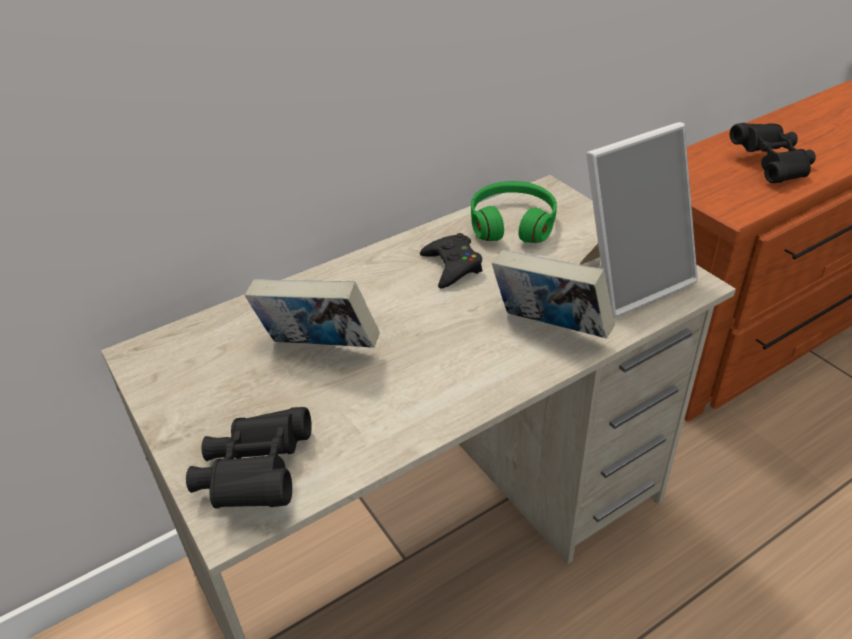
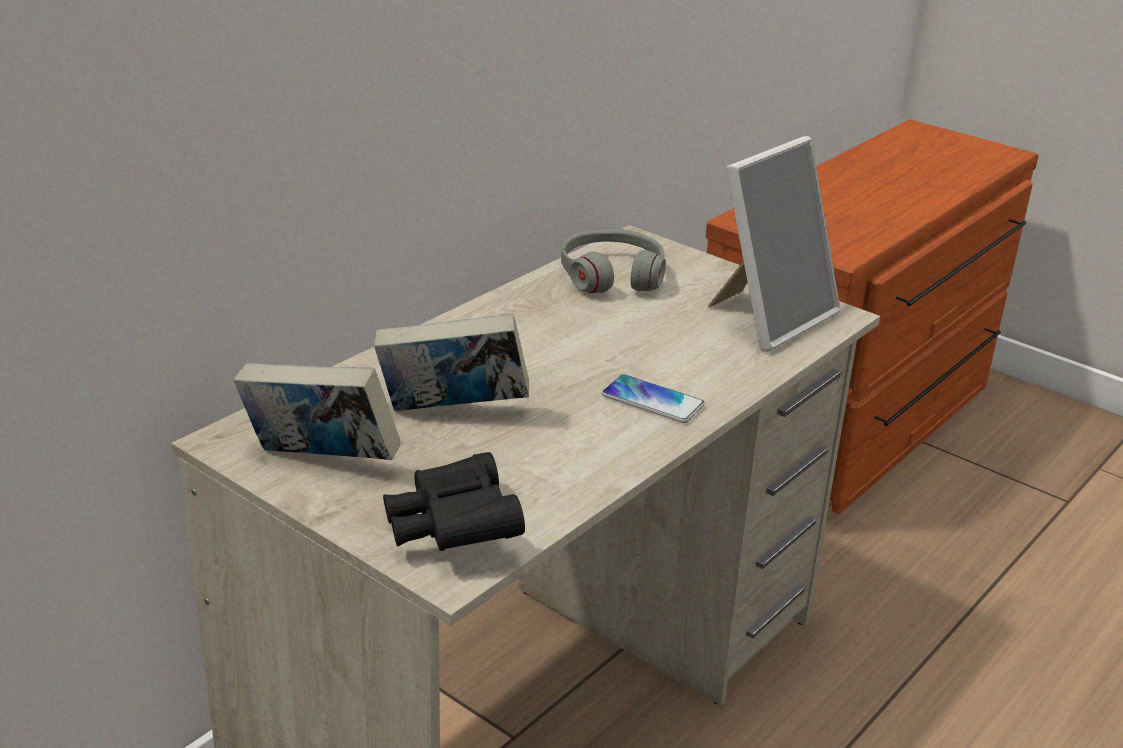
camera: 20 degrees left, 10 degrees down
(452, 266) = (564, 321): black game controller -> none
(488, 358) = (652, 400): none -> phone
(512, 223) = (611, 275): green headphones -> grey headphones
(549, 329) = (705, 368): book -> book (320, 462)
(771, 166) = (862, 207): black binoculars -> none

